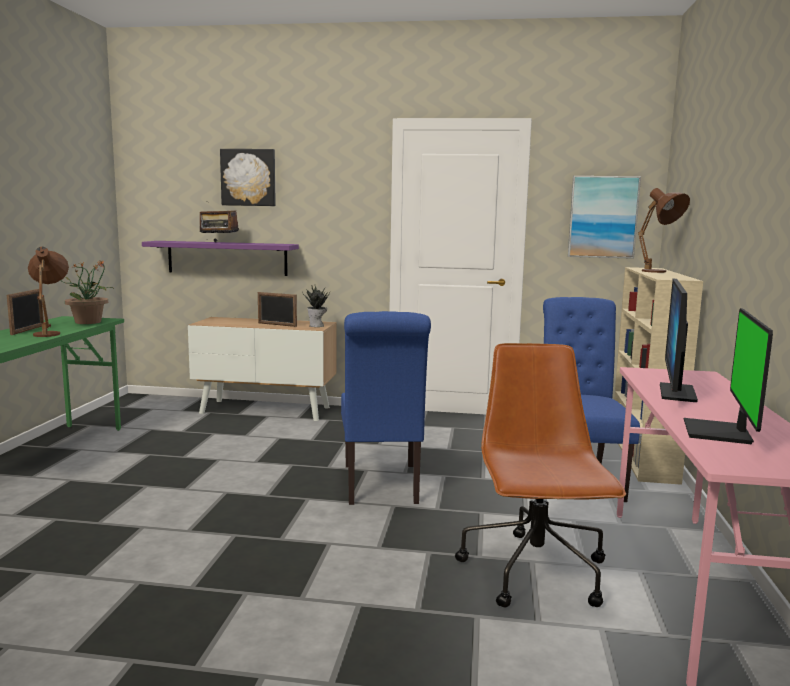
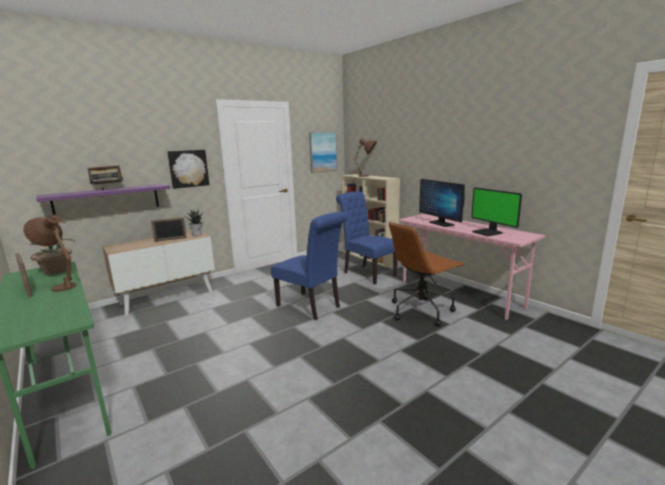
camera: 45 degrees left, 5 degrees up
(249, 177) = (117, 139): picture -> picture (188, 168)
(536, 573) = (421, 310): brown office chair -> brown office chair turned 75 degrees counterclockwise

